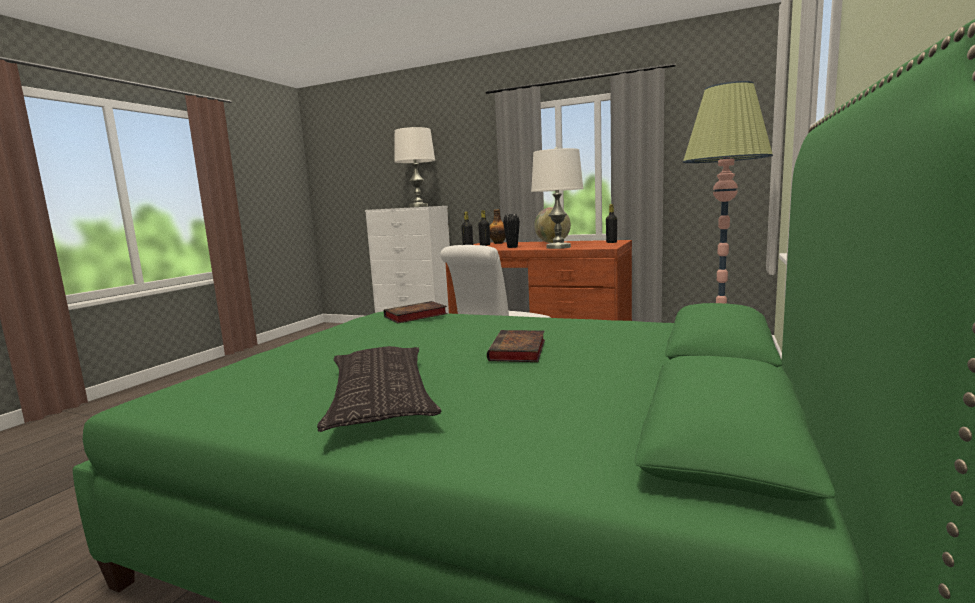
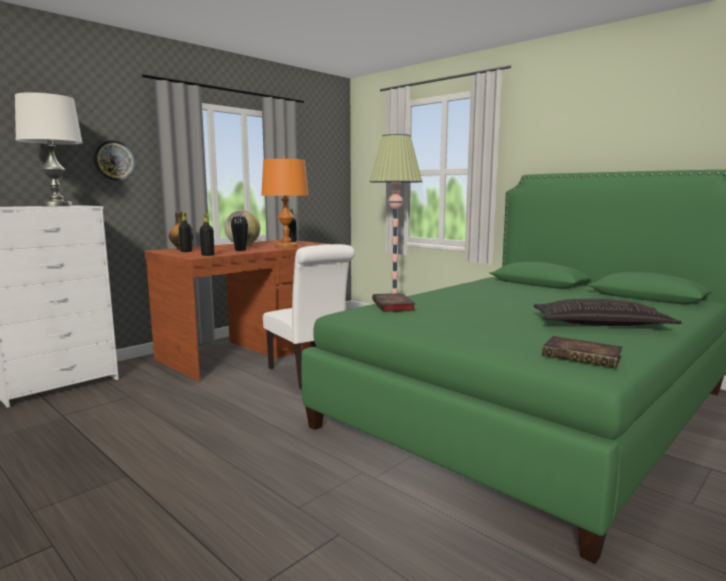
camera: 70 degrees left, 0 degrees up
(472, 168) = (114, 160): none -> wall clock
(518, 351) = (524, 300): book -> book (584, 356)
(558, 247) = (286, 247): white table lamp -> orange table lamp

